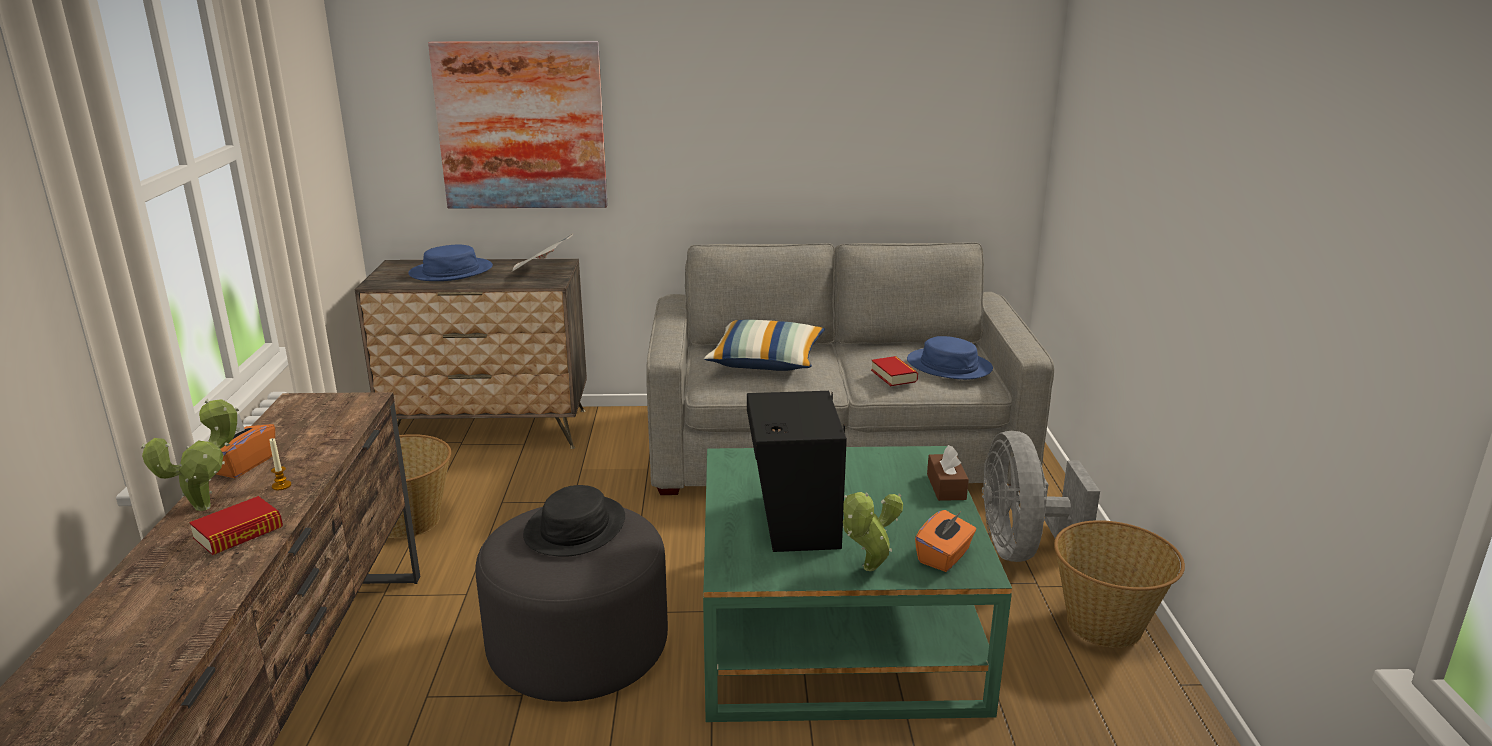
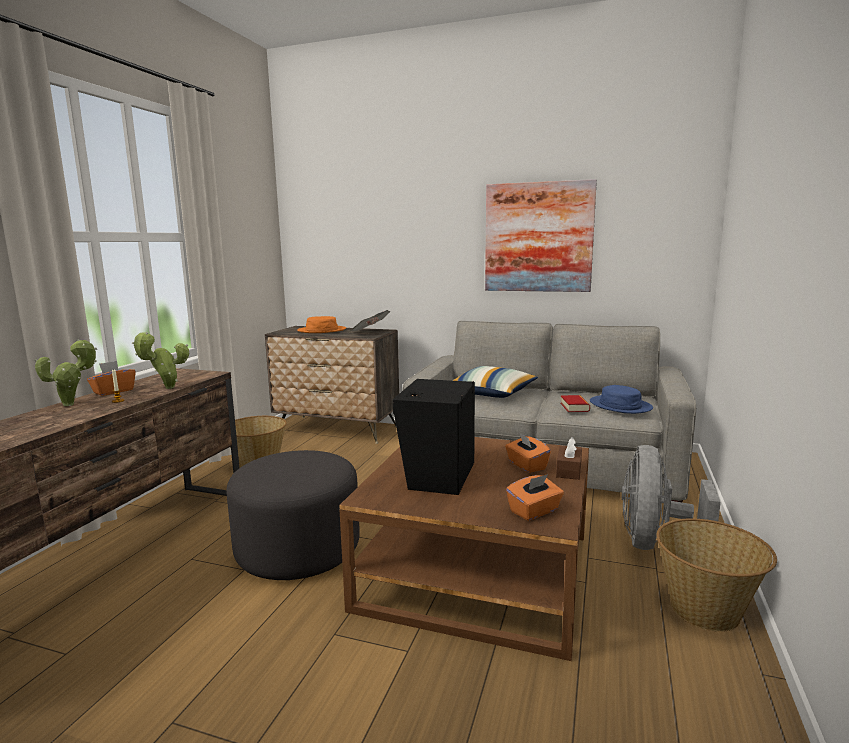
camera: 20 degrees right, 10 degrees down
(238, 533) = (66, 416): book -> none
(451, 271) = (322, 330): blue hat -> orange hat
(521, 126) = (370, 249): picture -> picture (538, 237)
(575, 528) = (301, 462): black hat -> none
(836, 628) = (477, 570): green coffee table -> brown coffee table
(867, 570) = (466, 510): potted plant -> potted plant (166, 388)
(892, 488) = (526, 465): none -> orange tissue box

